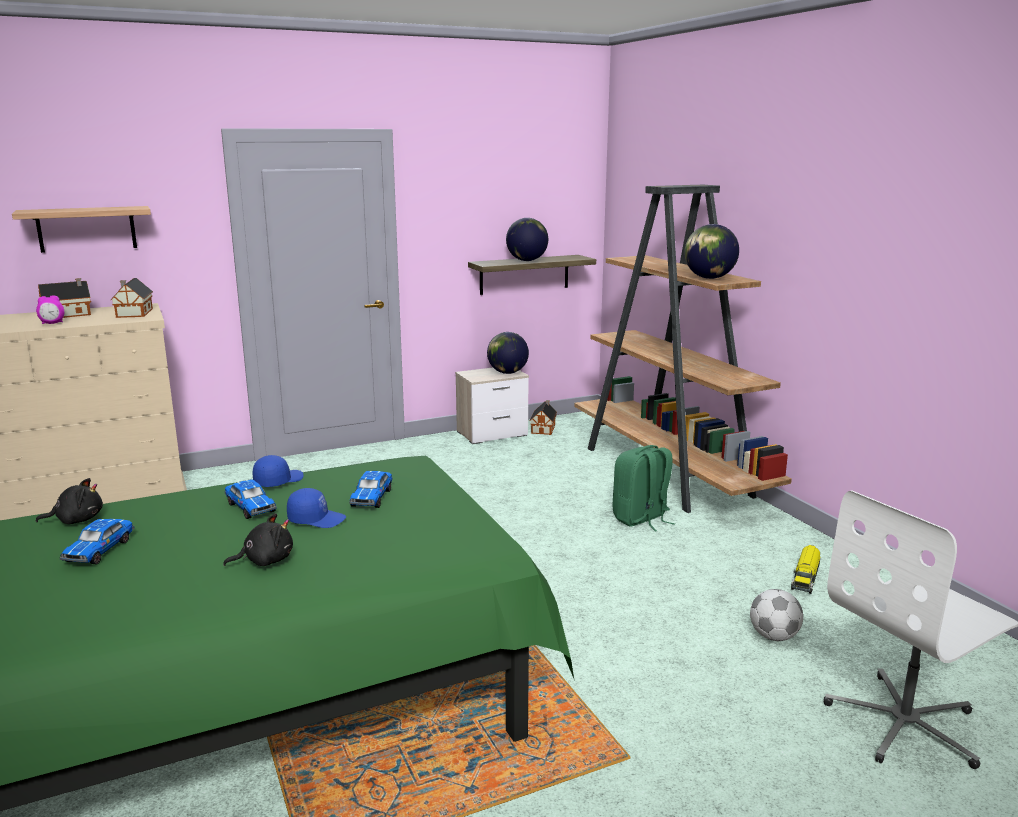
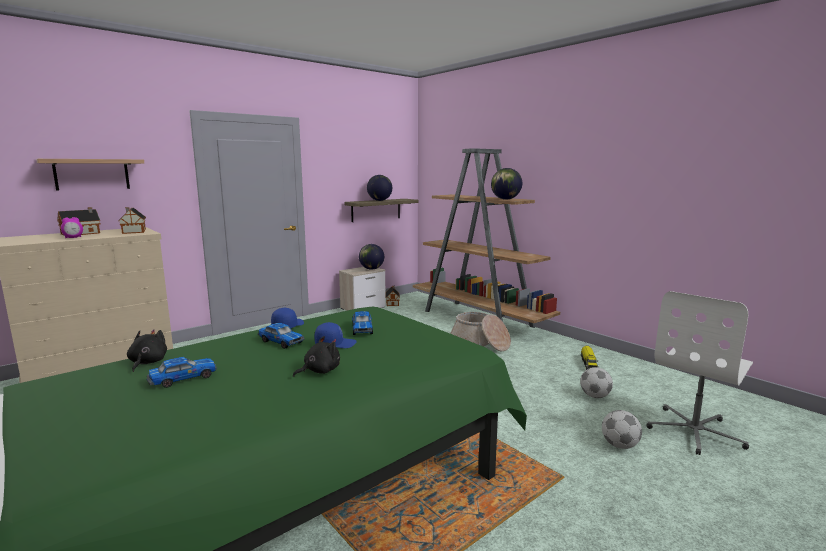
camera: 15 degrees left, 5 degrees down
(77, 520) = (147, 362): black plush toy -> black plush toy turned 60 degrees counterclockwise
(100, 550) = (183, 378): toy car -> toy car turned 120 degrees counterclockwise
(641, 519) = (480, 344): green backpack -> basket
(755, 725) = (620, 445): none -> football

